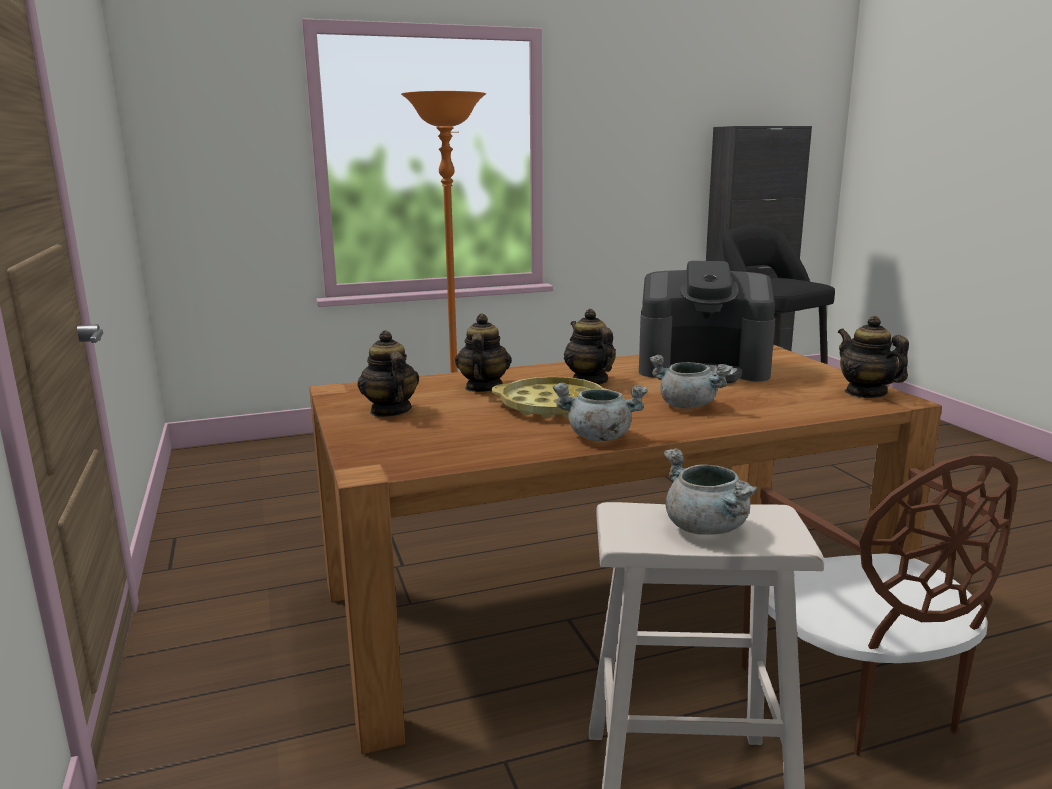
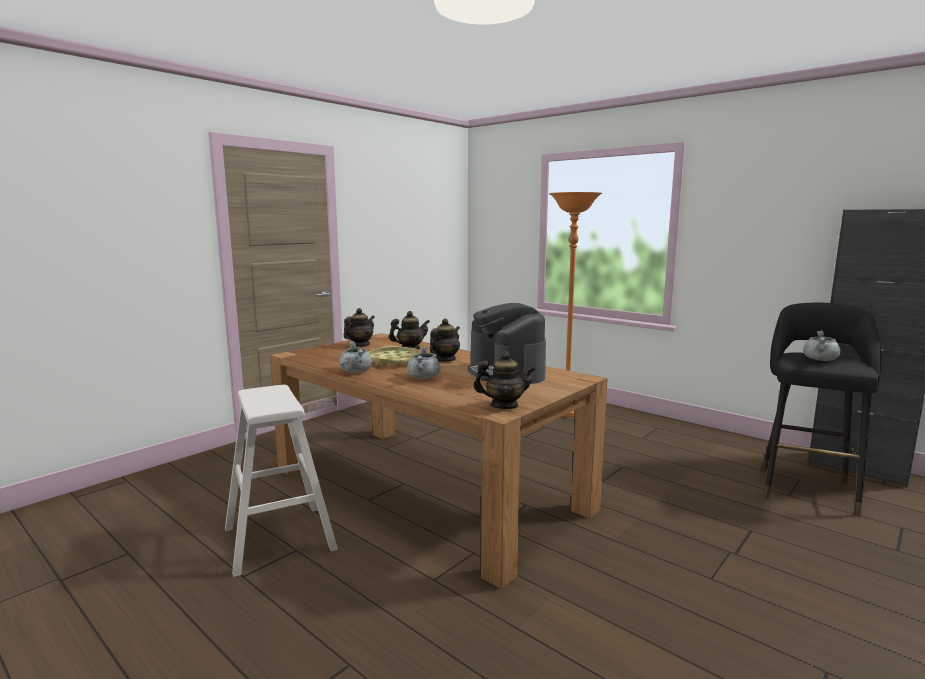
camera: 60 degrees right, 5 degrees down
(707, 528) = (267, 399): grey cooking pot -> grey cooking pot (820, 360)
(858, 696) = (394, 576): brown chair -> none
(865, 393) = (504, 406): teapot -> teapot turned 60 degrees clockwise

